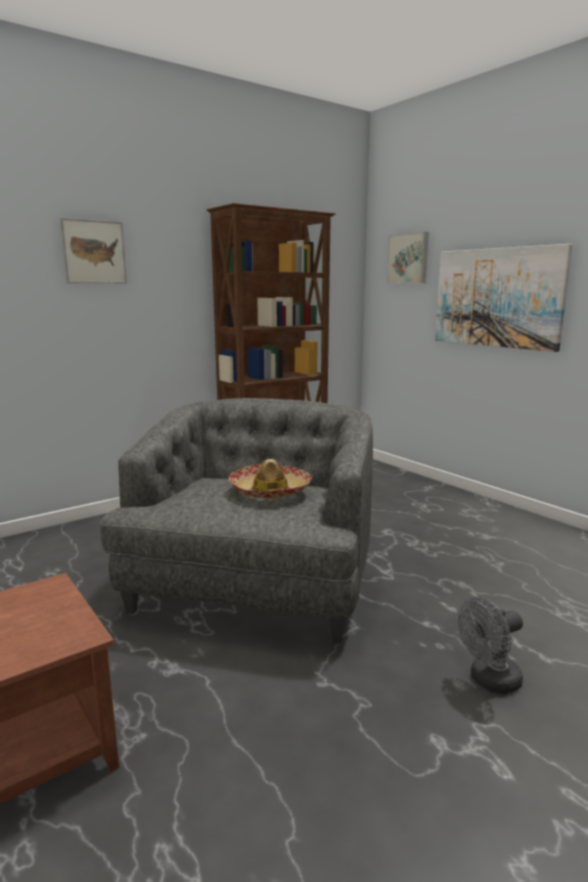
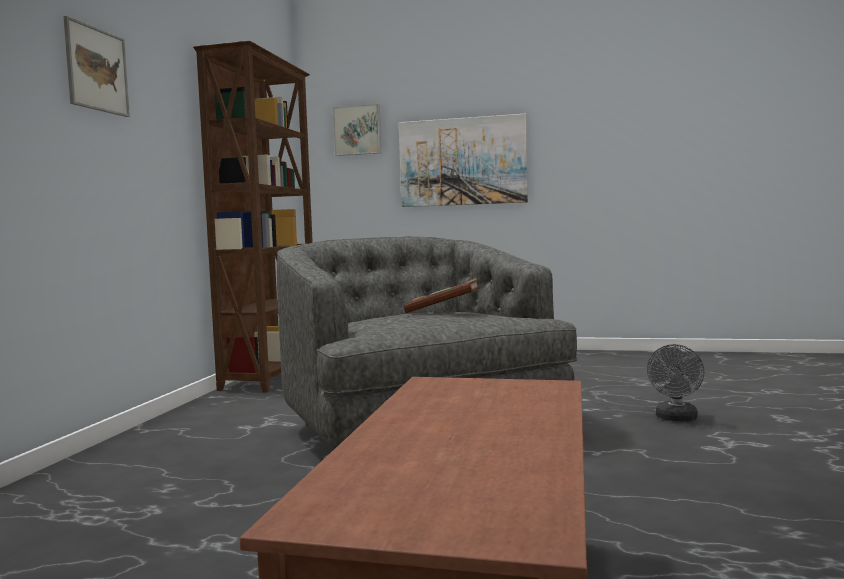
camera: 40 degrees left, 10 degrees down
(270, 490) = (442, 311): hat -> brown book

